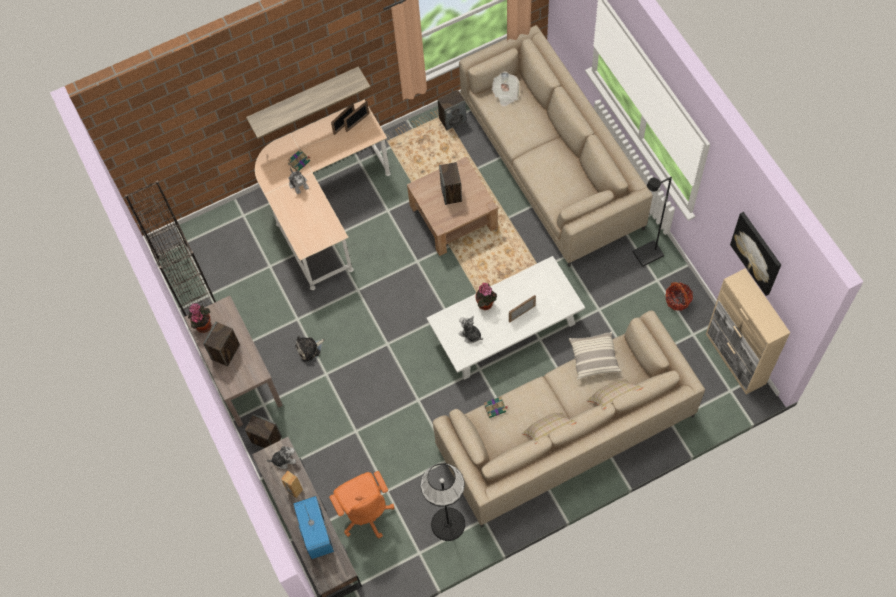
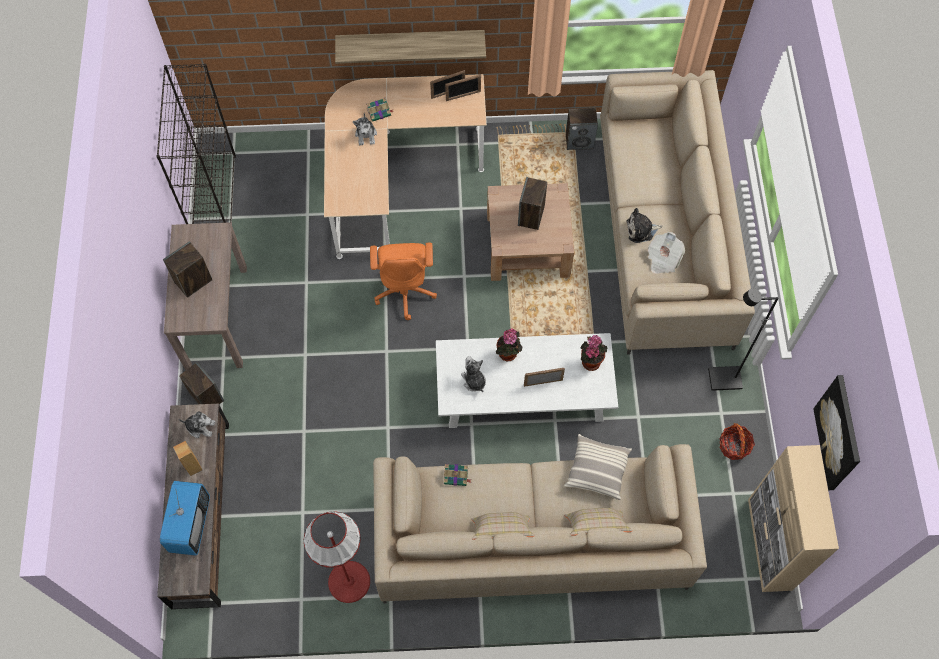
camera: 20 degrees right, 0 degrees up
(202, 324) = (186, 241): potted plant -> potted plant (590, 361)
(309, 349) = (302, 320): plush toy -> plush toy (641, 230)
(366, 513) = (267, 526): orange office chair -> orange office chair (405, 291)
(448, 524) = (349, 582): black floor lamp -> red floor lamp
(505, 94) = (645, 133): newspaper -> newspaper (663, 259)

